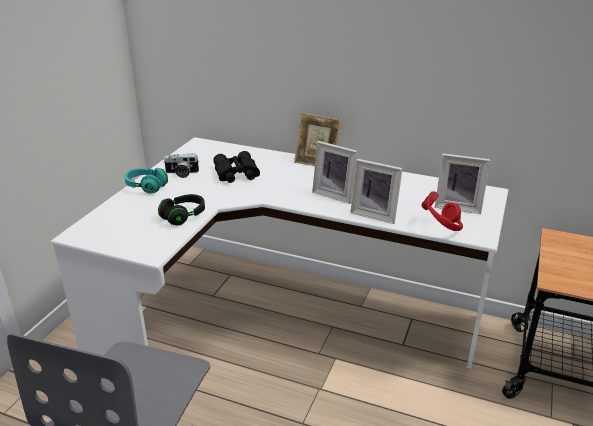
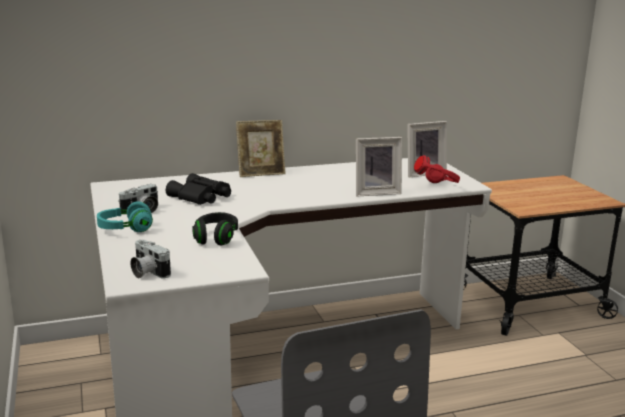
camera: 40 degrees left, 10 degrees down
(99, 230) = (147, 272): none -> camera
(335, 194) = (320, 189): picture frame -> none

